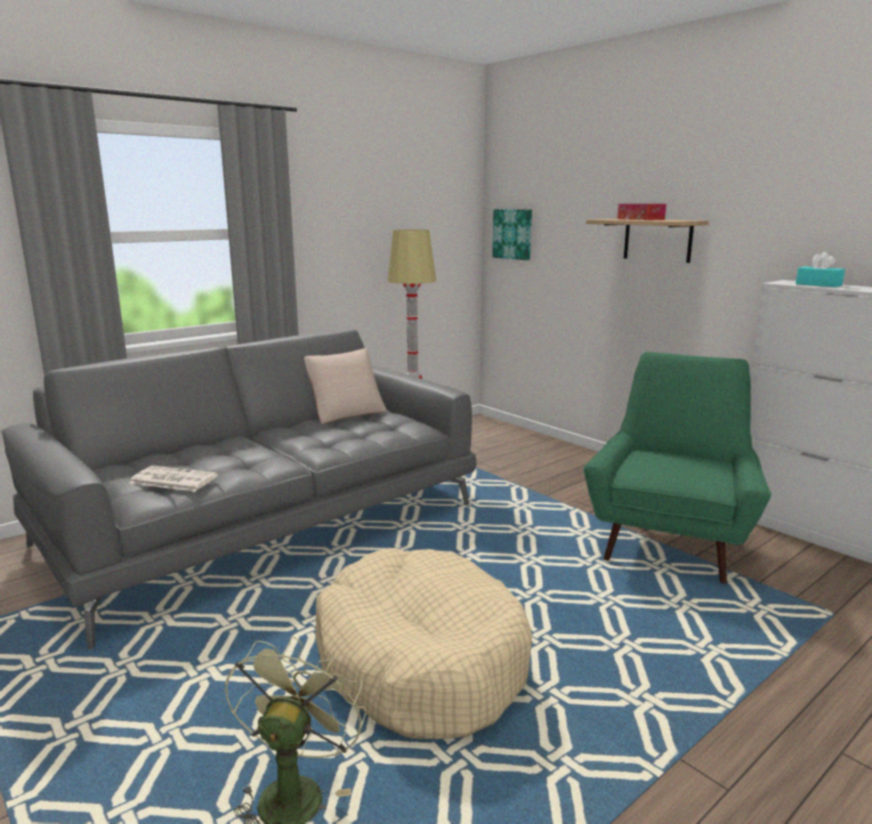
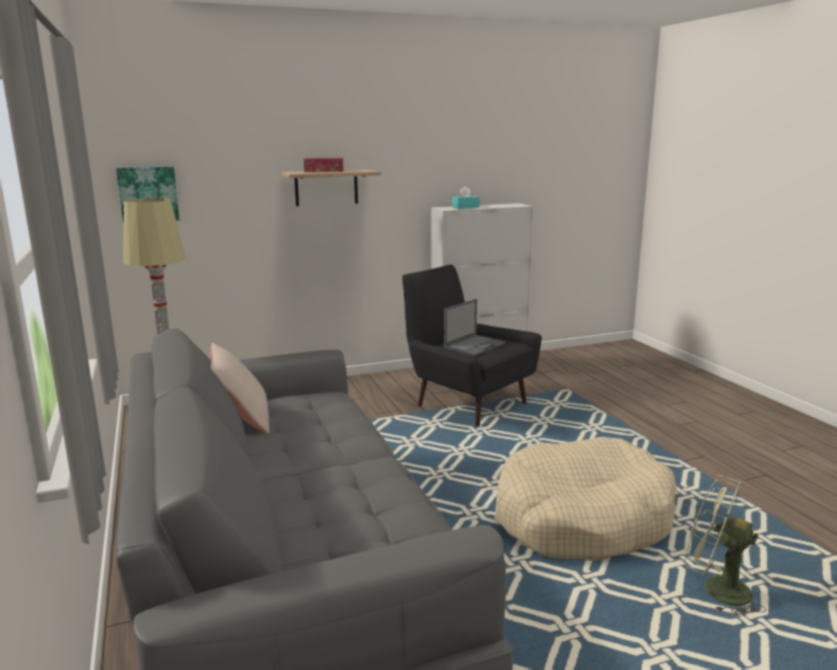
camera: 70 degrees left, 0 degrees up
(172, 480) = (389, 524): newspaper -> none
(668, 465) = (475, 345): none -> laptop
(669, 542) = (466, 402): green armchair -> black armchair

